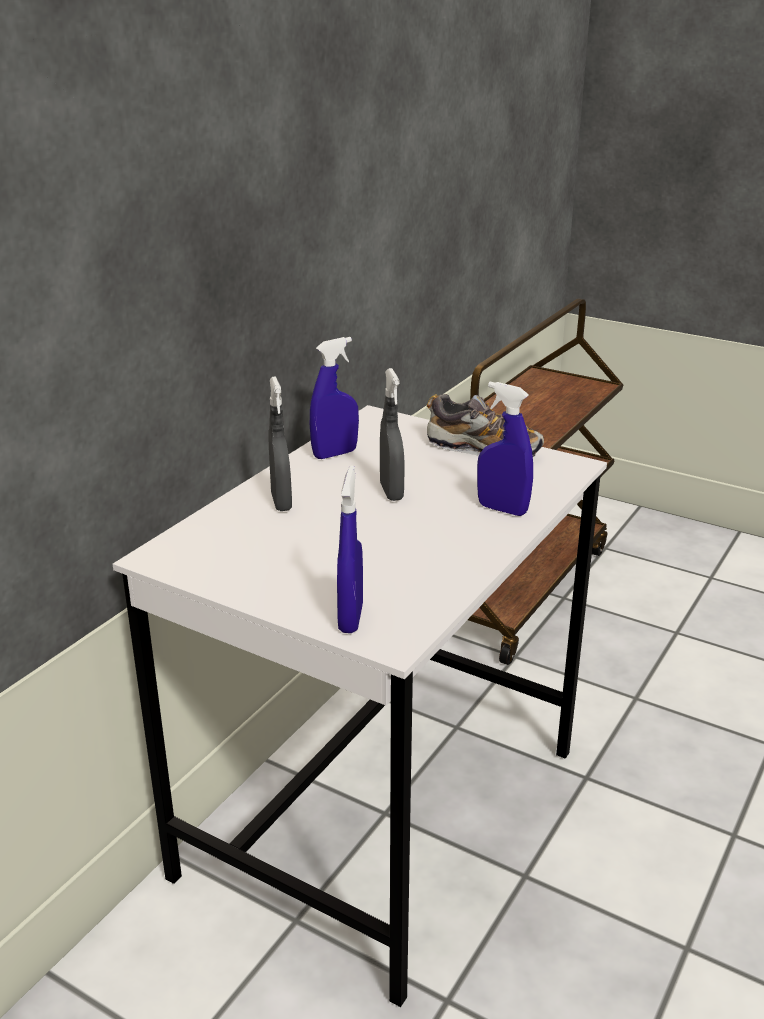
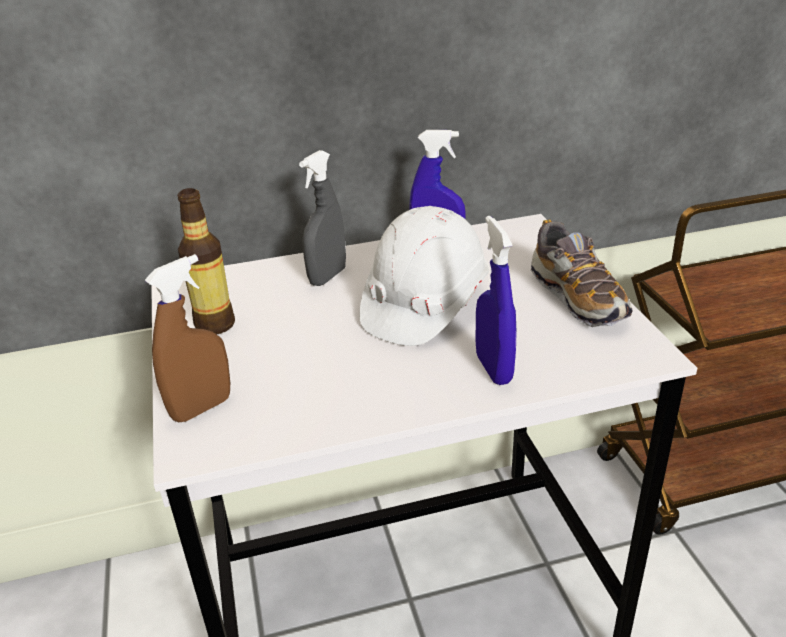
camera: 45 degrees right, 5 degrees up
(251, 568) = (215, 325): none -> bottle
(350, 618) = (202, 408): blue spray bottle -> brown spray bottle
(391, 492) = (424, 305): grey spray bottle -> white hard hat

